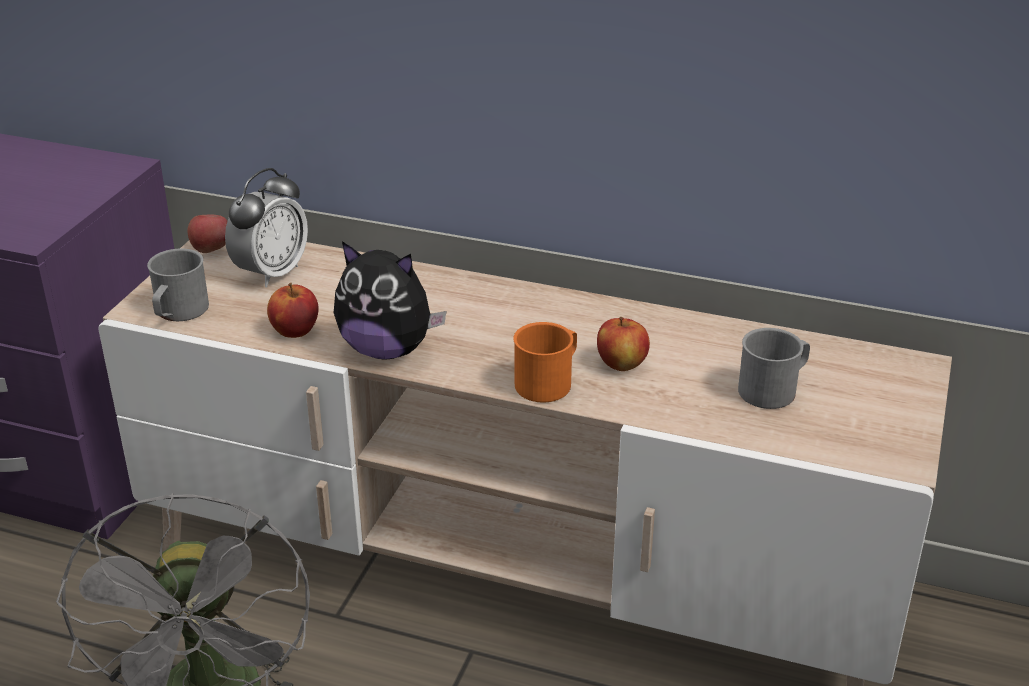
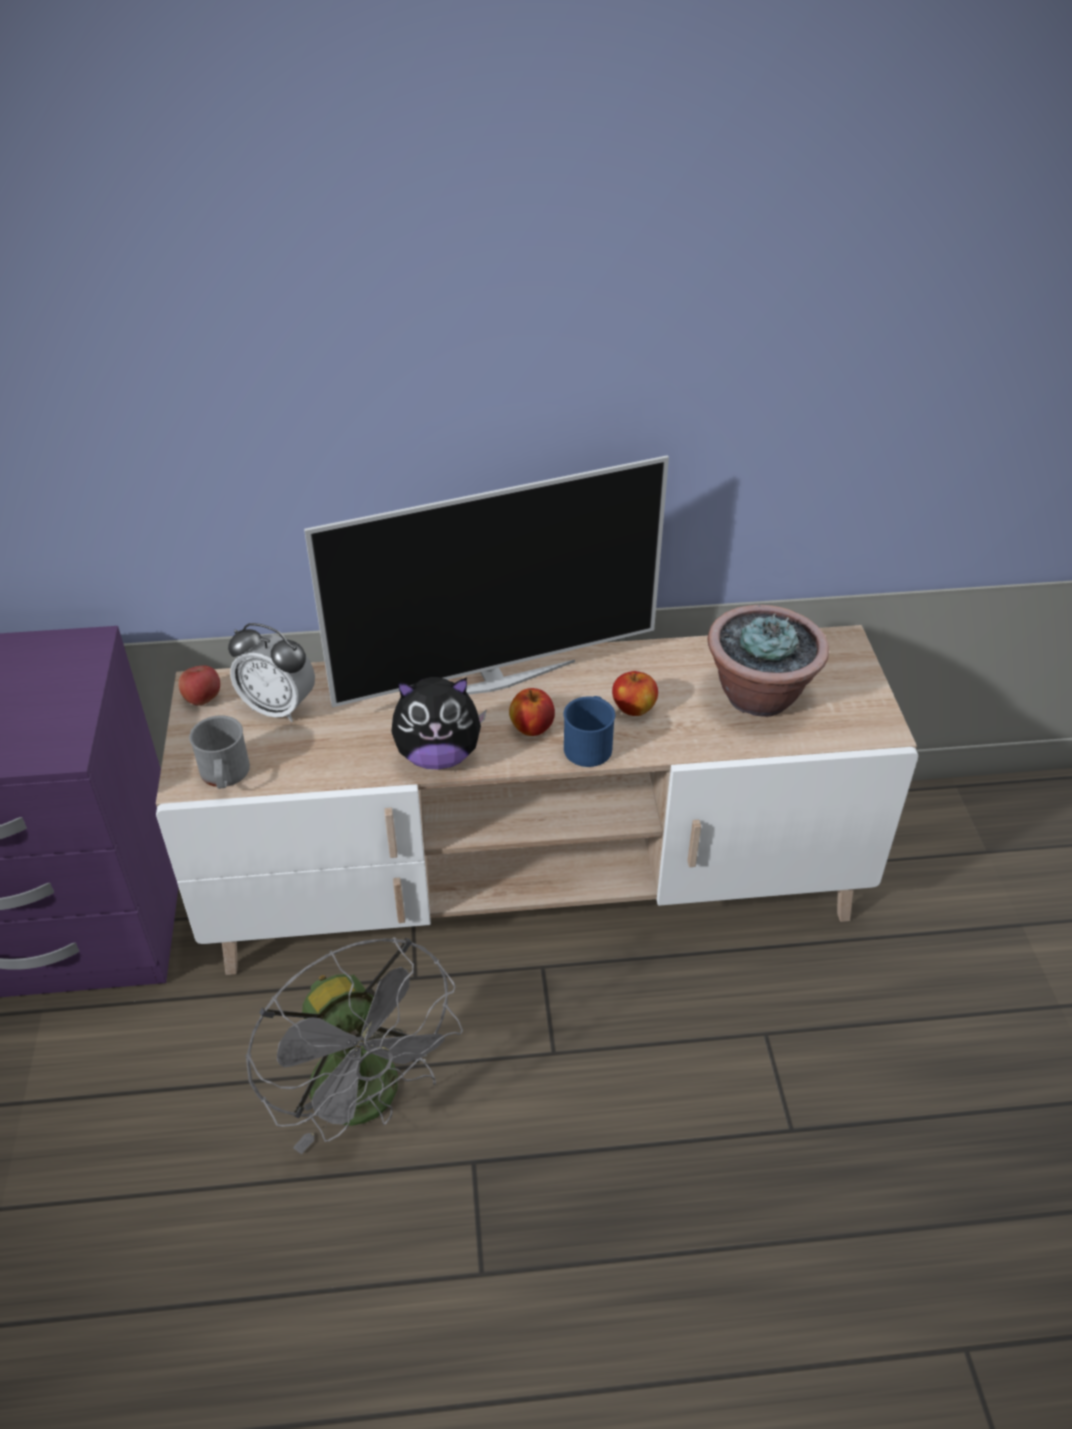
camera: 25 degrees left, 10 degrees up
(271, 273) = (278, 707): alarm clock -> alarm clock turned 105 degrees clockwise
(295, 331) = (345, 762): apple -> apple (532, 728)
(494, 302) = (493, 679): none -> television
(549, 381) = (589, 744): orange mug -> blue mug
(774, 389) = (759, 695): grey mug -> potted plant

